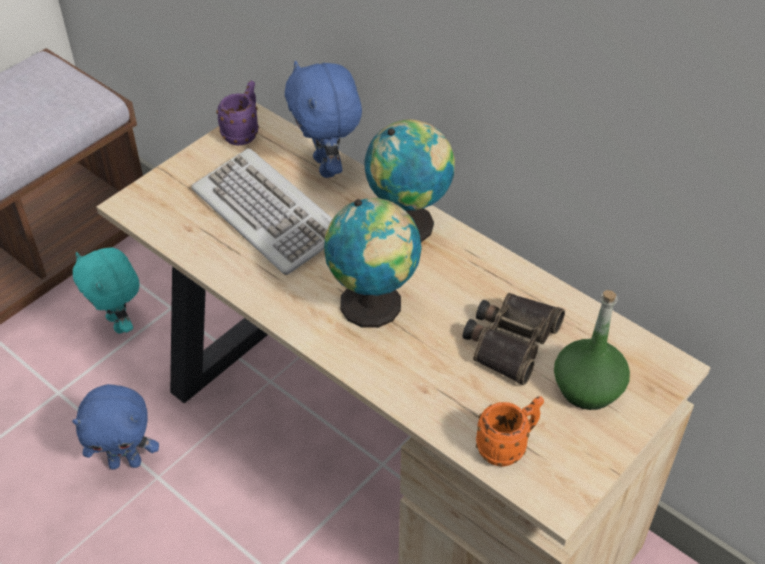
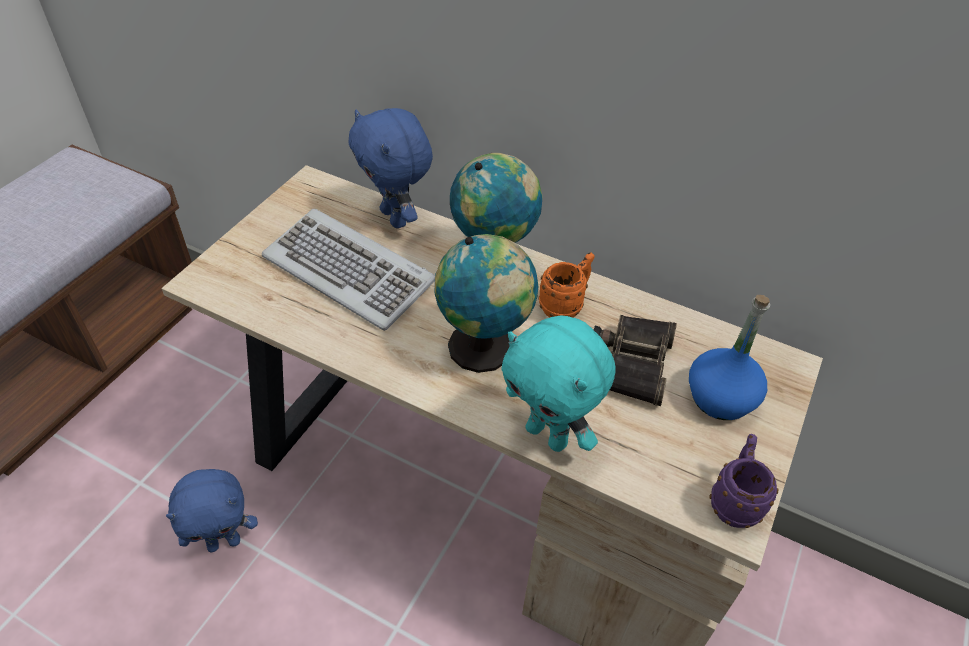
camera: 15 degrees left, 0 degrees up
(119, 323) = (190, 403): turquoise plush toy -> turquoise plush toy (548, 435)
(243, 132) = (302, 195): purple mug -> purple mug (734, 500)
(508, 447) = (666, 474): orange mug -> orange mug (565, 305)
(587, 387) = (720, 397): green bottle -> blue bottle

